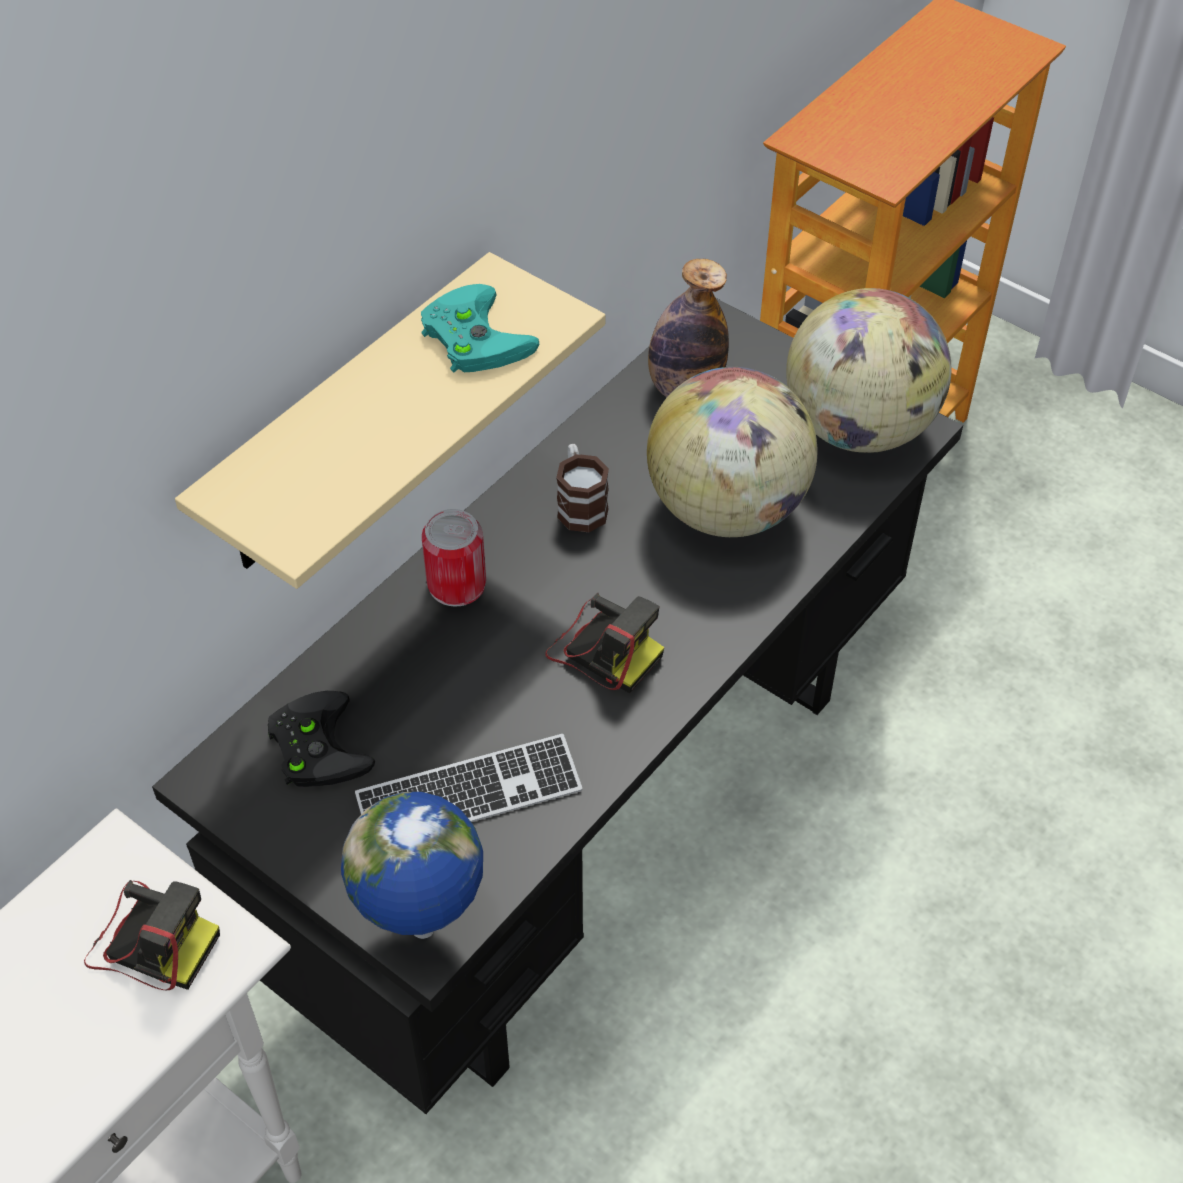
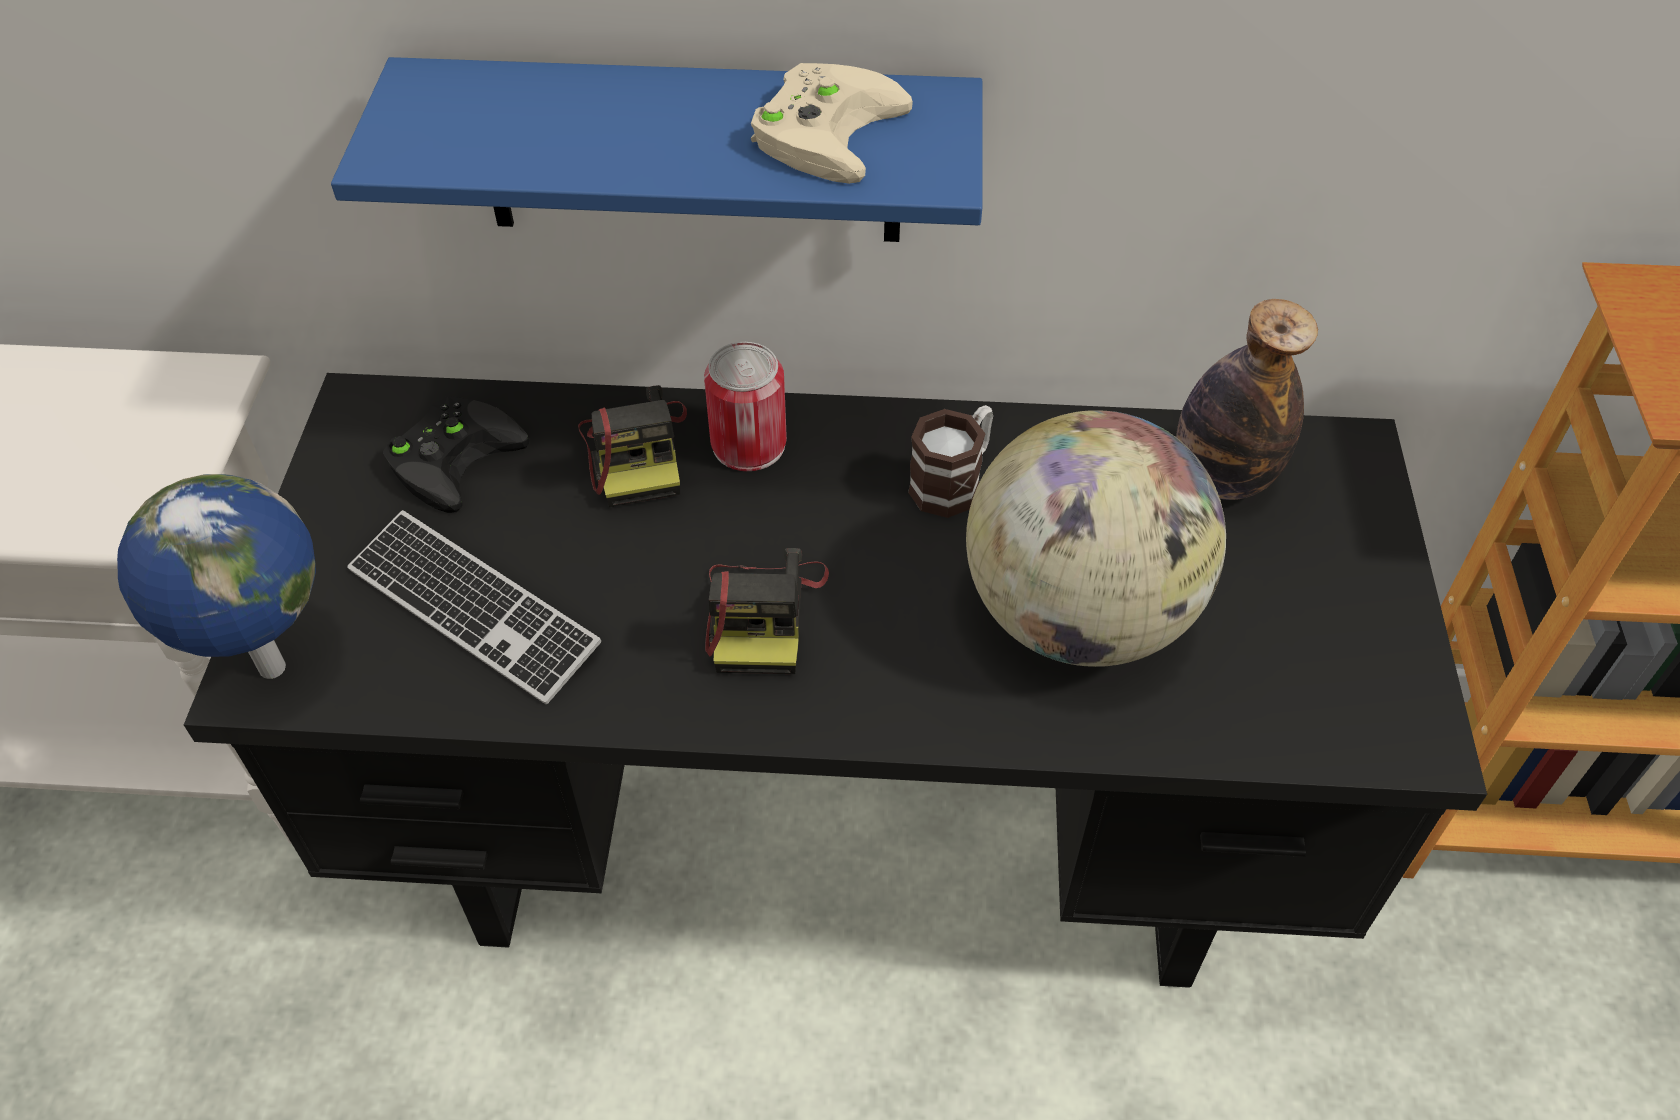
camera: 55 degrees right, 0 degrees up
(151, 941) = (120, 462): camera -> camera (637, 454)
(349, 420) = (690, 152): beige shelf -> blue shelf
(471, 336) = (825, 127): turquoise game controller -> beige game controller
(859, 428) = (1349, 679): globe -> none

